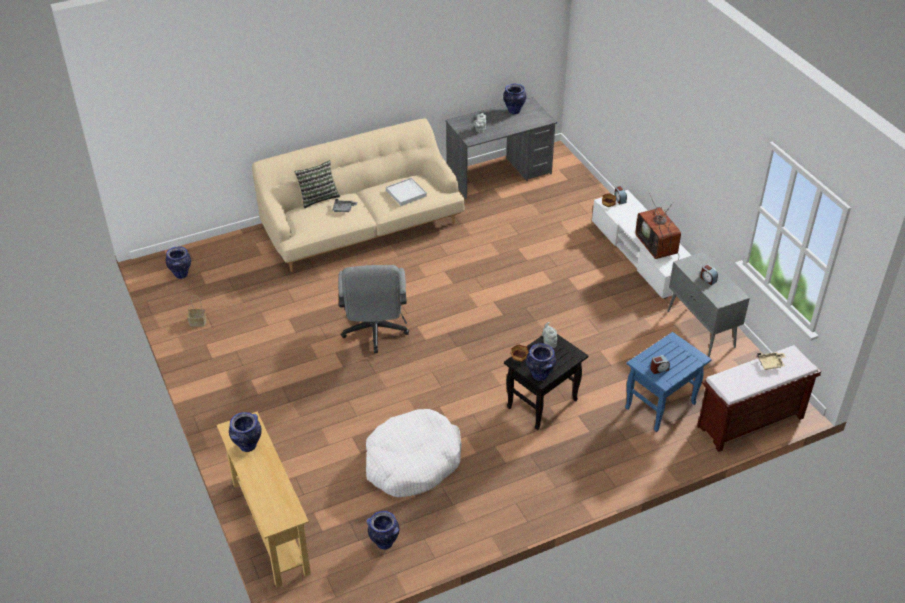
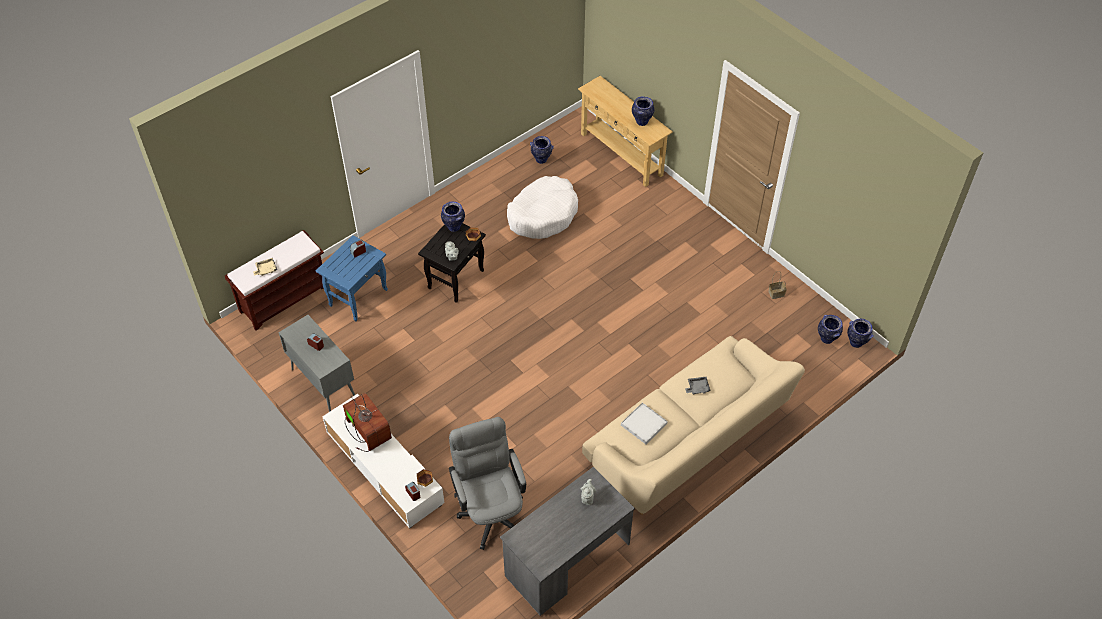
camera: 165 degrees right, 10 degrees up
(318, 197) = (732, 400): pillow -> none
(375, 333) = (618, 315): grey office chair -> grey office chair (490, 509)
(513, 111) = (557, 545): vase -> vase (856, 343)

